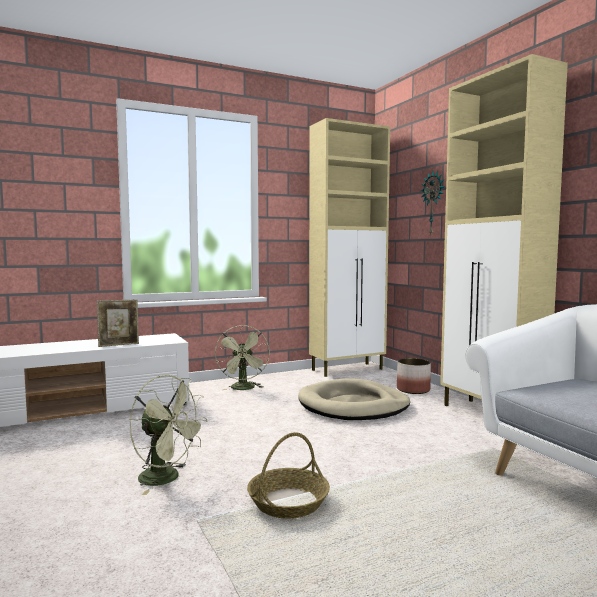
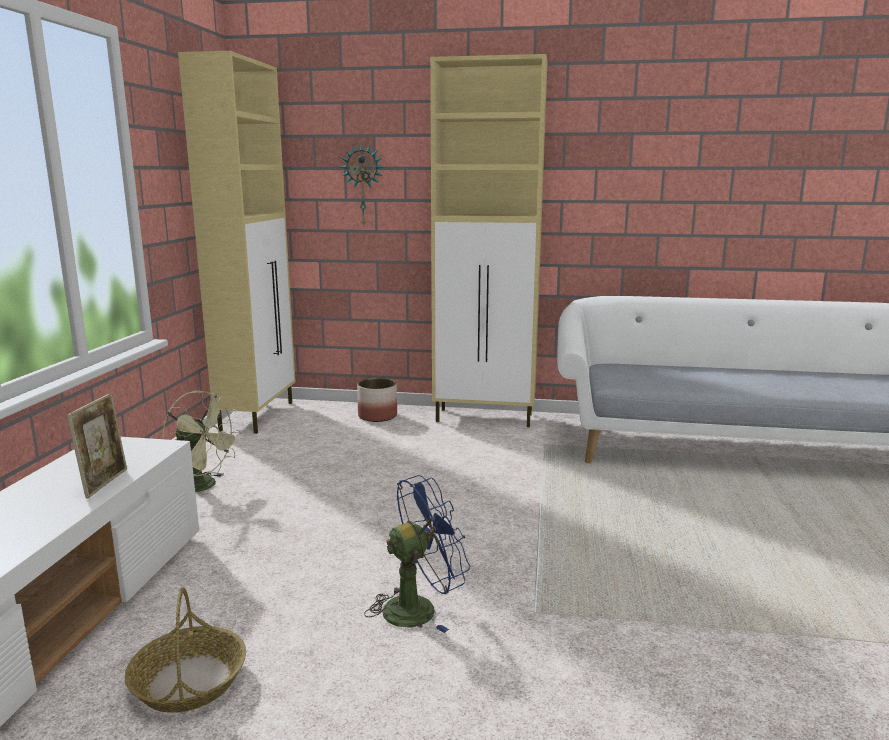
camera: 55 degrees left, 10 degrees up
(167, 479) = (419, 607): green fan -> blue fan
(288, 502) = (545, 557): basket -> basket (188, 681)
(353, 405) = (371, 454): beige dog bed -> none

